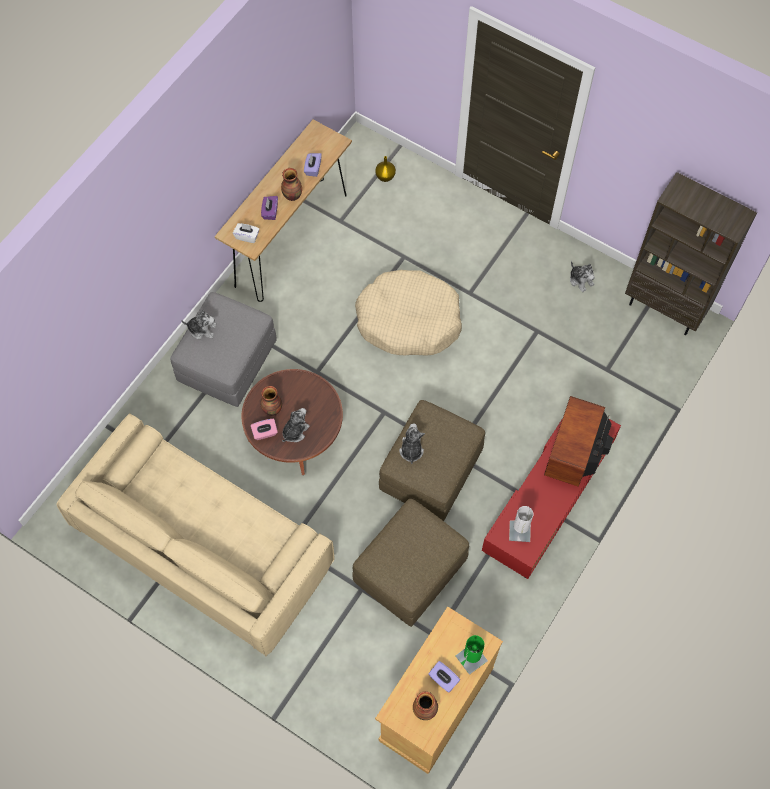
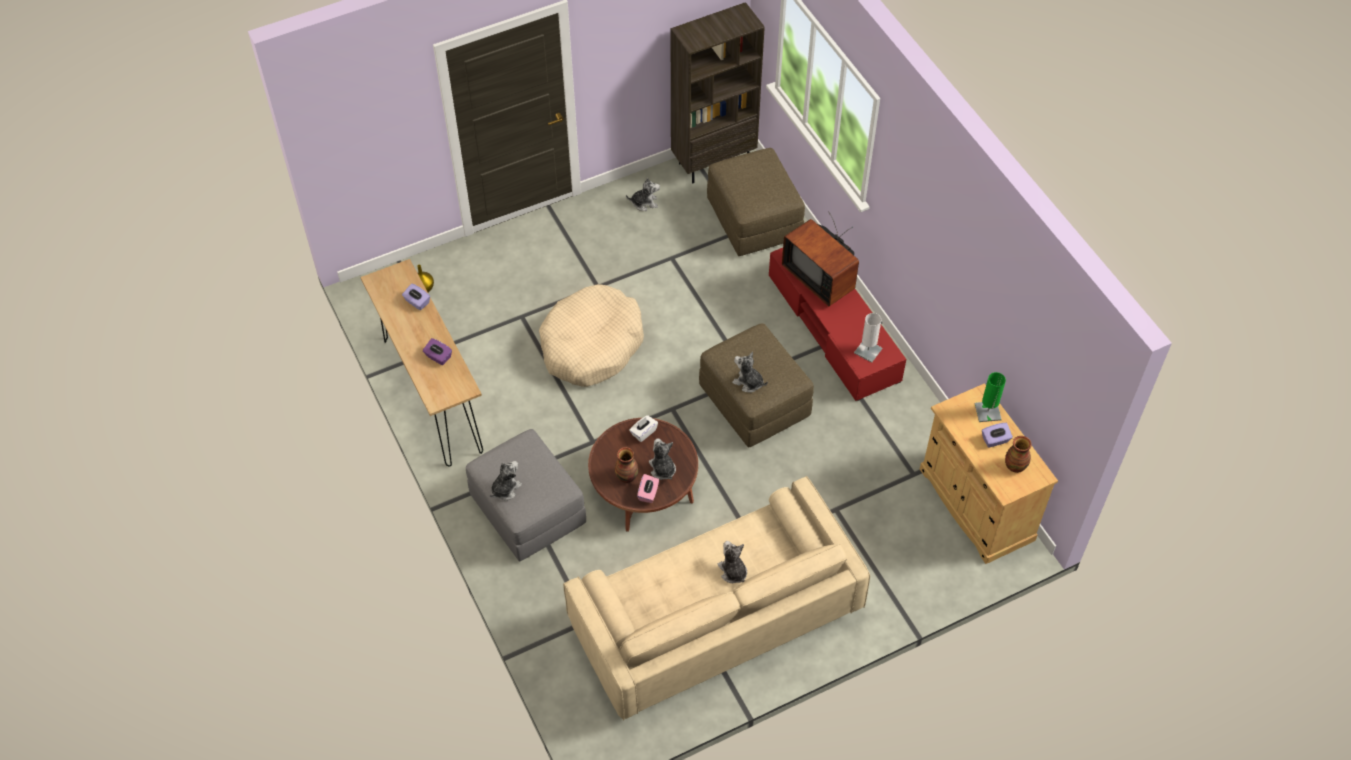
camera: 60 degrees left, 10 degrees down
(222, 533) = (733, 571): none -> plush toy
(247, 236) = (451, 387): white tissue box -> white tissue box (643, 432)
(293, 195) = (434, 331): vase -> none
(410, 570) = (841, 463): brown ottoman -> brown ottoman (754, 219)

